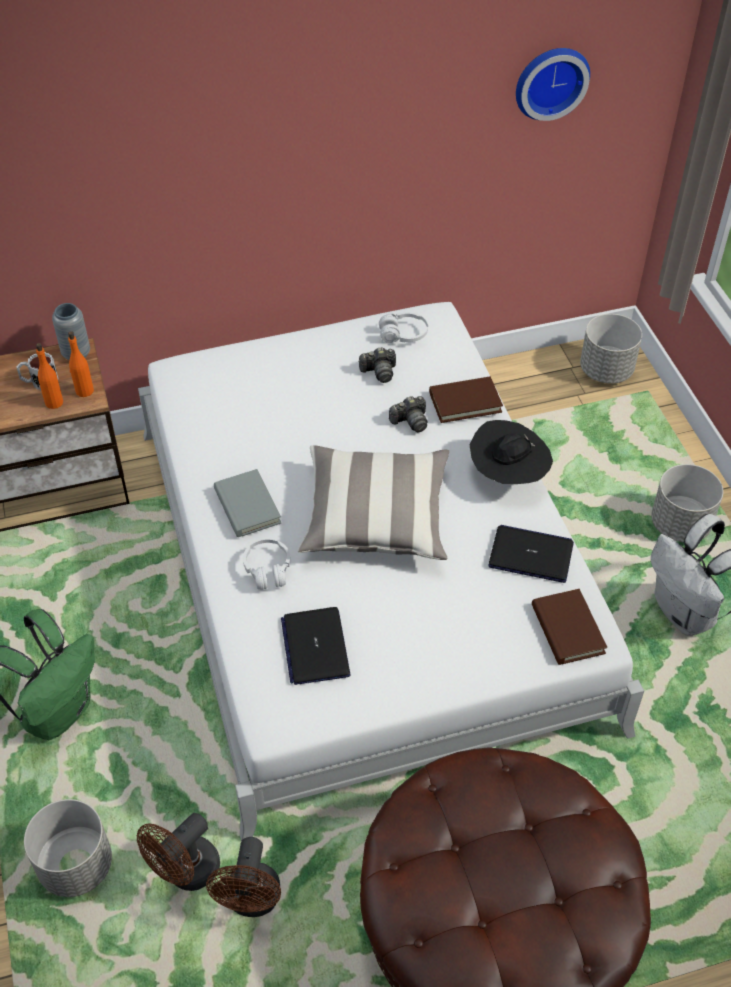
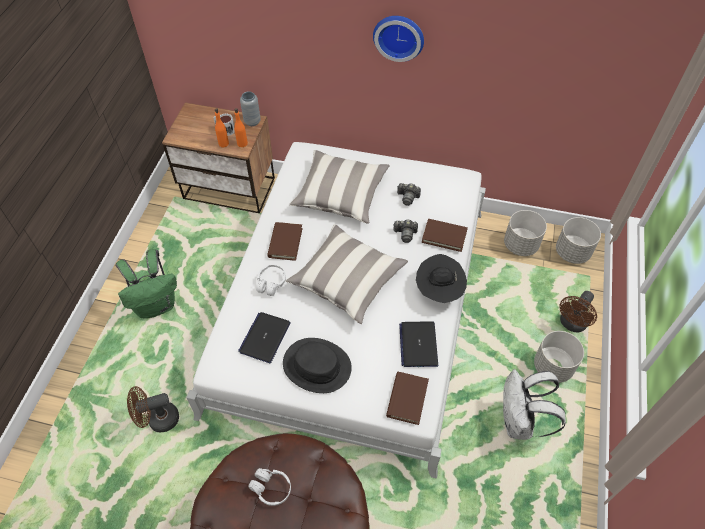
camera: 30 degrees right, 5 degrees up
(76, 865) = (113, 387): grey planter -> grey planter (520, 244)
(247, 506) = (285, 243): grey book -> brown book
(252, 901) = (178, 453): brown fan -> brown fan (571, 324)
(278, 408) = (340, 195): none -> pillow
(403, 334) = (437, 181): white headphones -> white headphones (271, 488)
(417, 647) = (317, 365): none -> black hat
(531, 555) = (418, 344): laptop -> laptop turned 135 degrees counterclockwise
(550, 81) = (577, 56): wall clock -> wall clock (399, 36)

